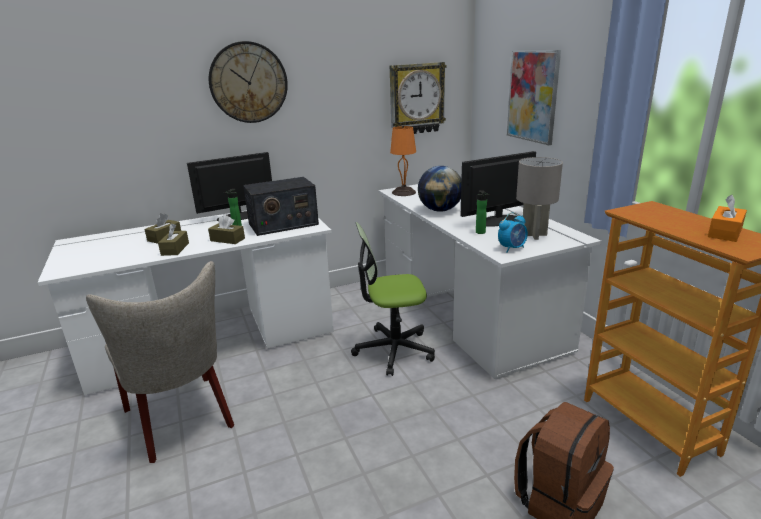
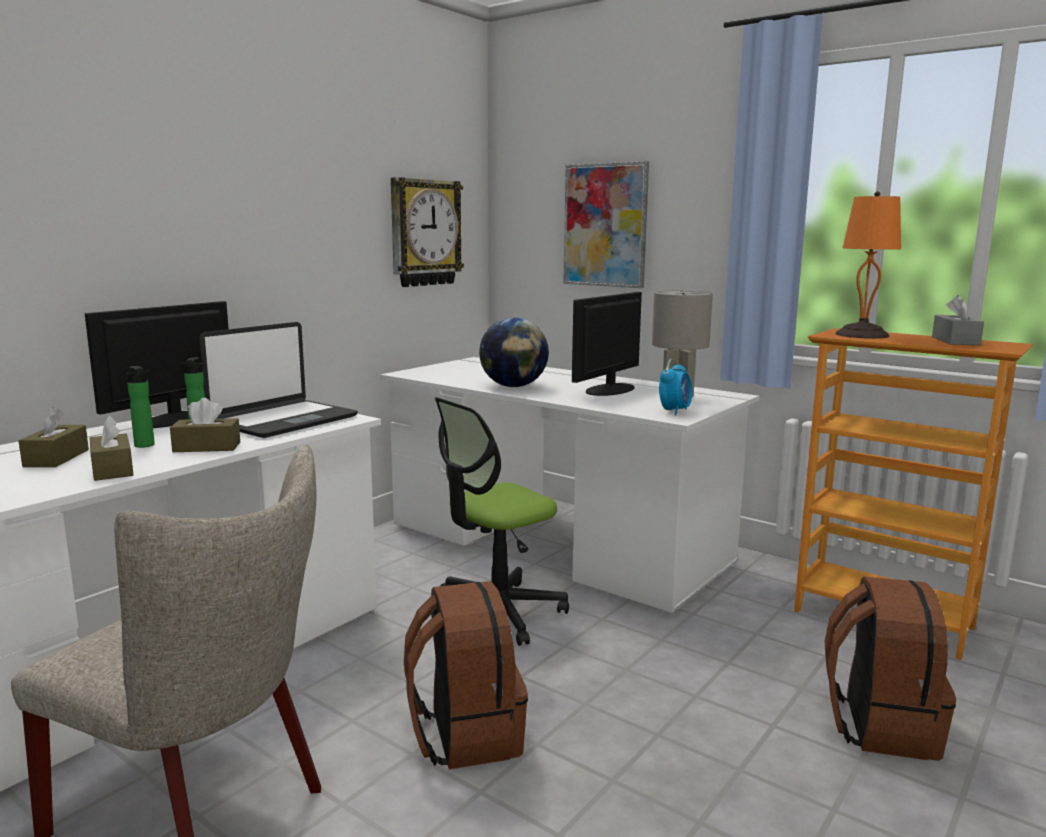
camera: 30 degrees left, 10 degrees down
(248, 82) = (186, 179): wall clock -> none
(283, 224) = (283, 420): radio -> laptop
(315, 420) = (464, 734): none -> brown backpack
(404, 192) = (427, 374): orange table lamp -> orange table lamp (863, 335)
(481, 233) = (610, 402): bottle -> bottle (146, 446)
(725, 232) = (955, 341): orange tissue box -> grey tissue box

